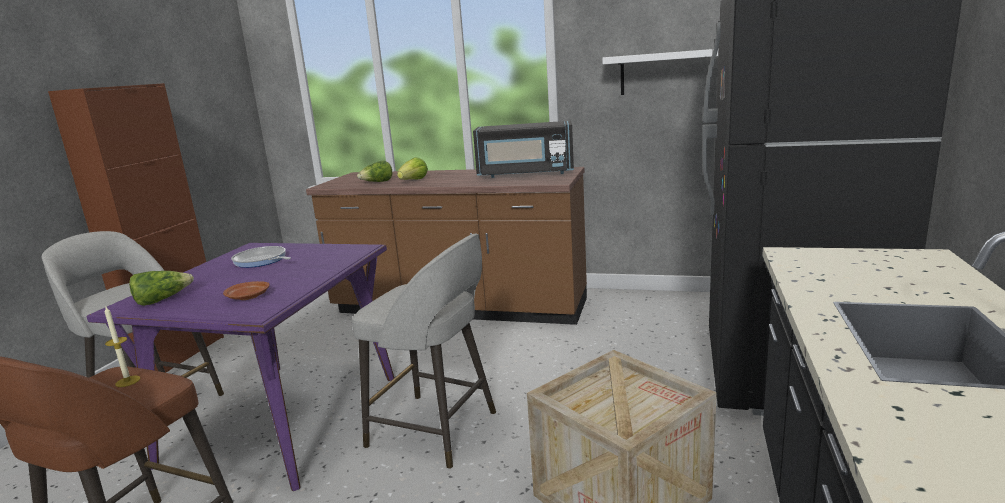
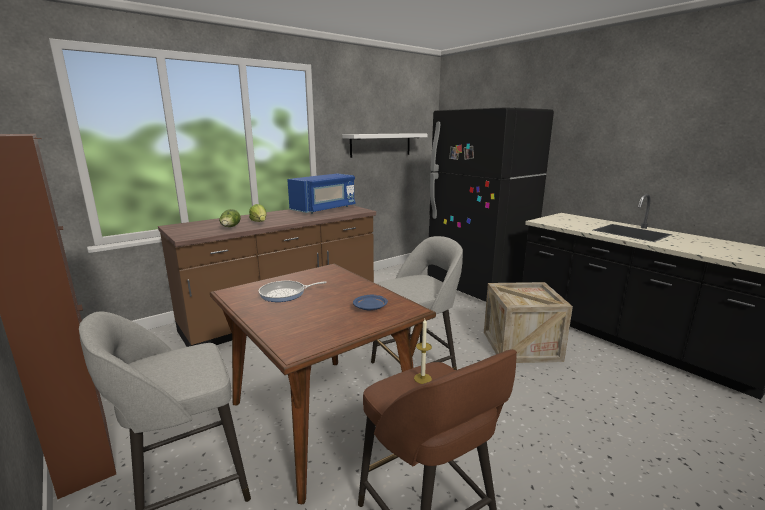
camera: 55 degrees left, 0 degrees up
(162, 300) = (312, 334): lettuce -> none
(248, 297) = (370, 307): brown plate -> blue plate
(284, 419) = (322, 417): purple dining table -> brown dining table
(525, 174) = (324, 209): black microwave -> blue microwave

